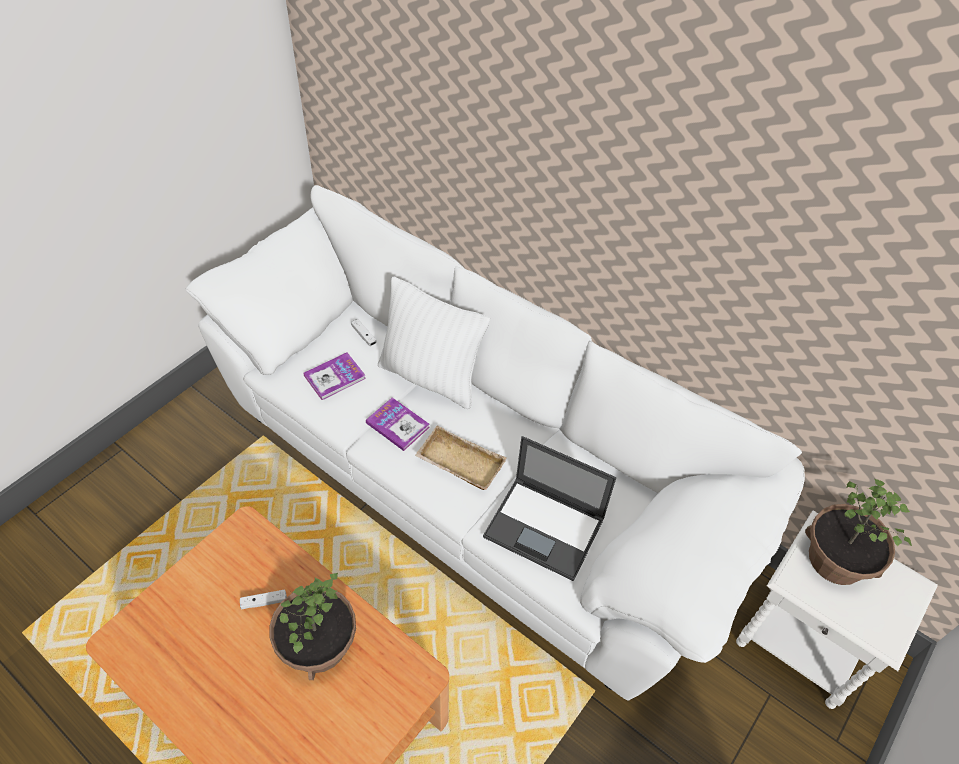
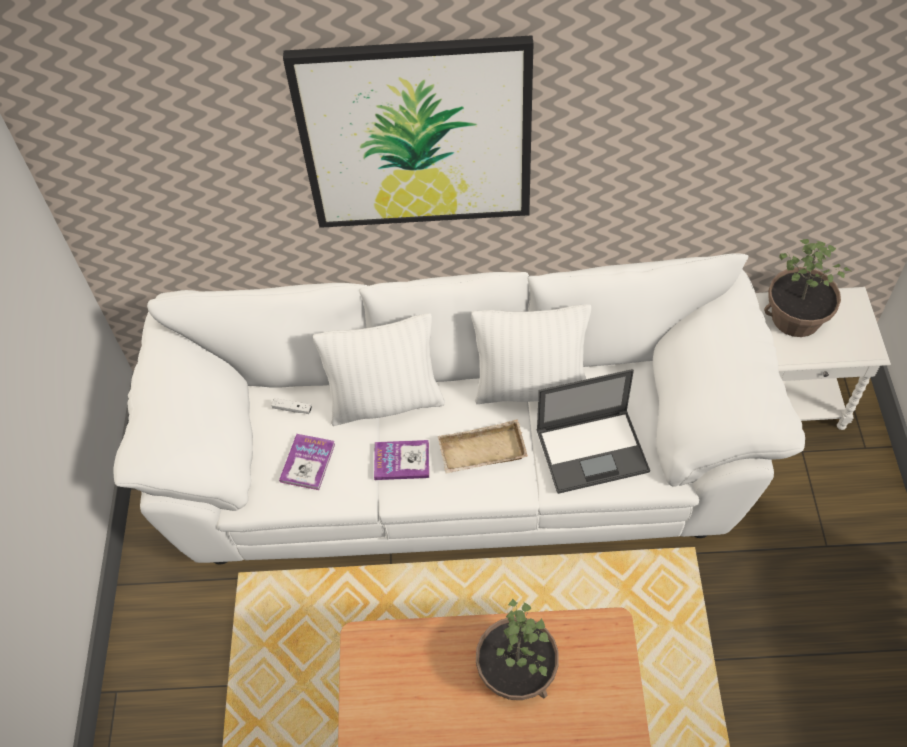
camera: 35 degrees left, 5 degrees up
(264, 602) = (443, 680): white game controller -> none
(546, 445) = (531, 387): none -> white pillow
(557, 152) = (416, 135): none -> picture

